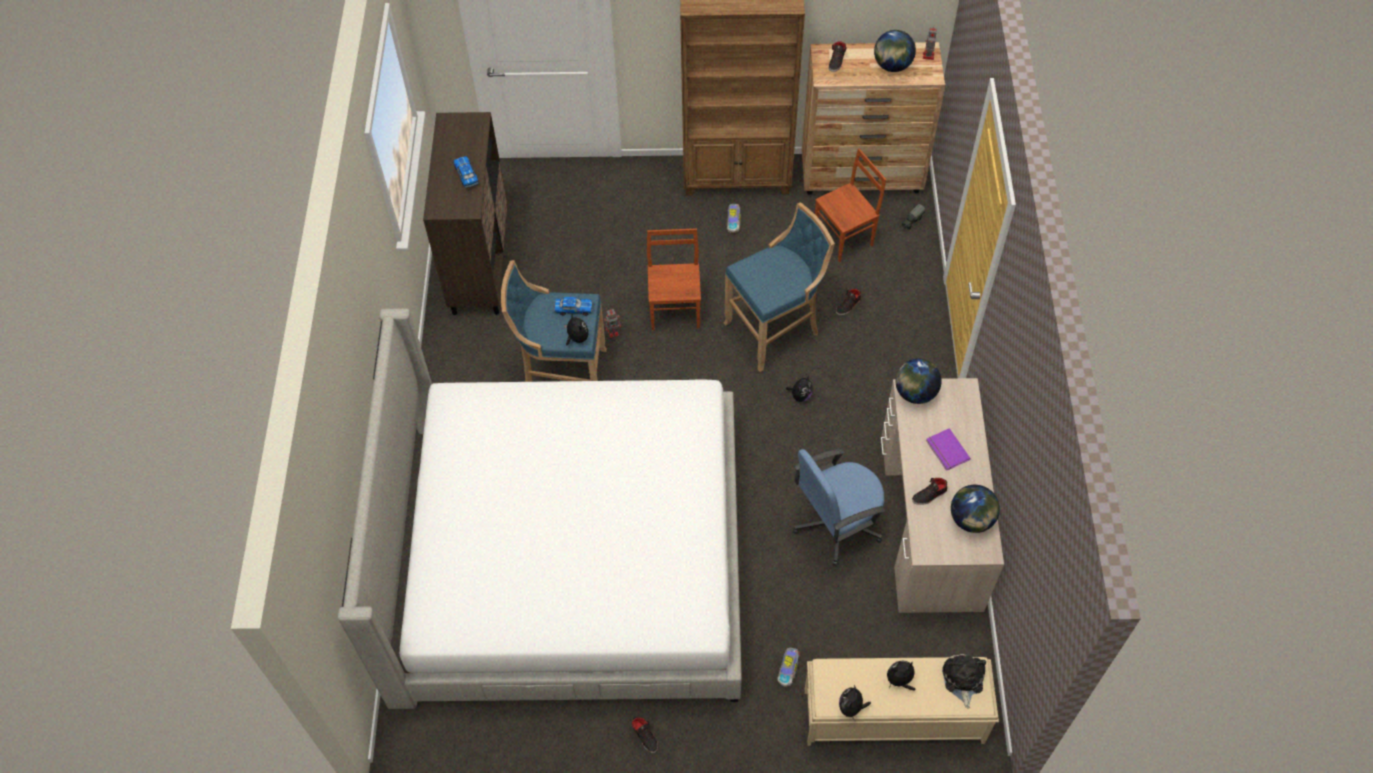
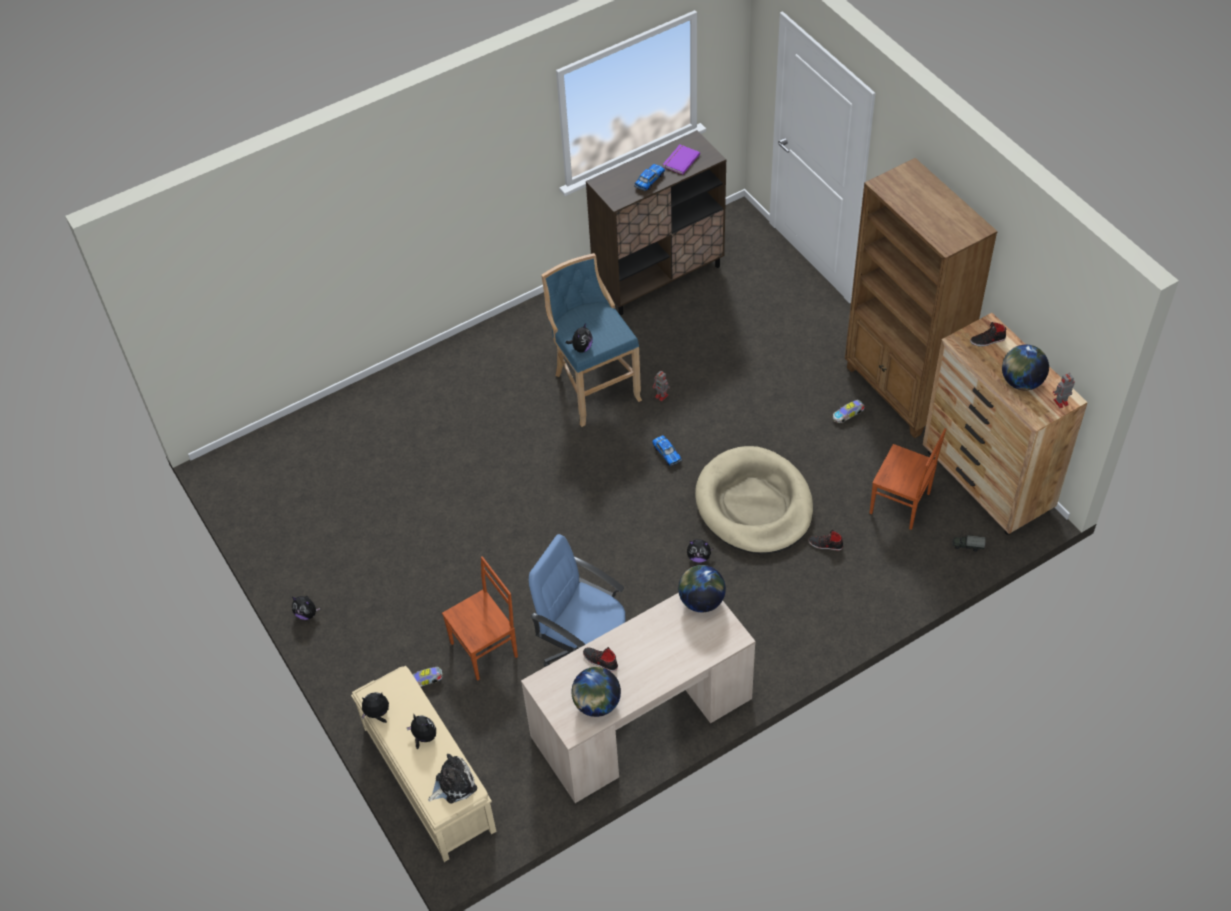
camera: 60 degrees right, 5 degrees down
(570, 557) = (430, 483): bed -> none
(573, 309) = (608, 330): toy car -> toy car (666, 453)
(645, 736) = (307, 614): black shoe -> plush toy
(675, 311) = (717, 425): brown chair -> brown chair (485, 650)
(775, 330) = (754, 504): blue stool -> beige dog bed
(946, 451) = (656, 652): purple book -> purple book (680, 160)

